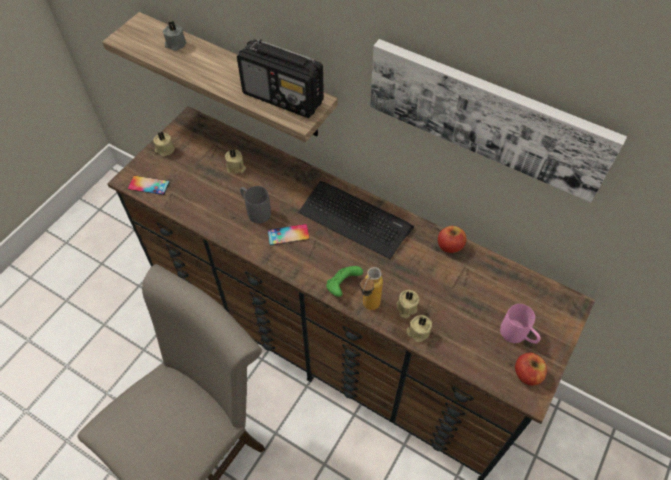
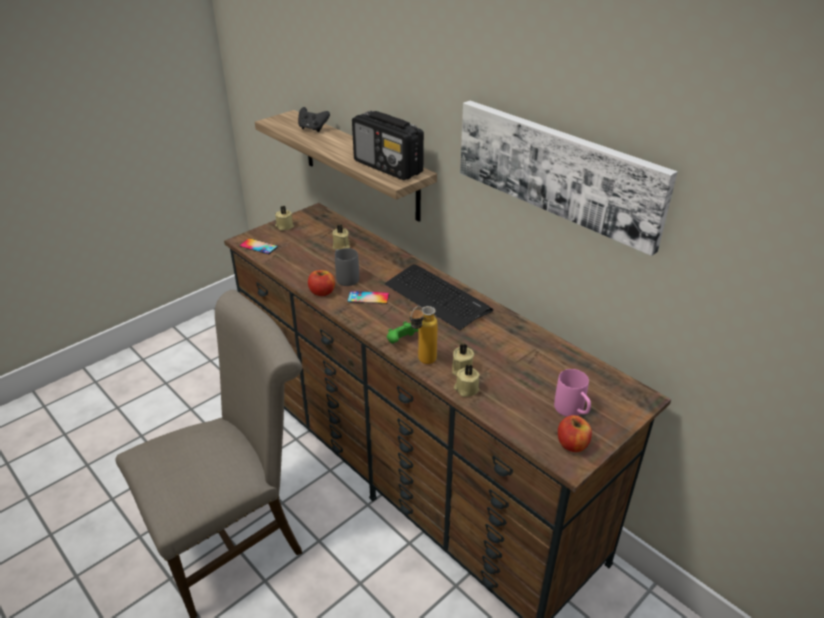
camera: 15 degrees right, 20 degrees down
(175, 44) = (313, 129): grey candle -> black game controller
(450, 246) = (525, 331): apple -> apple (322, 292)

